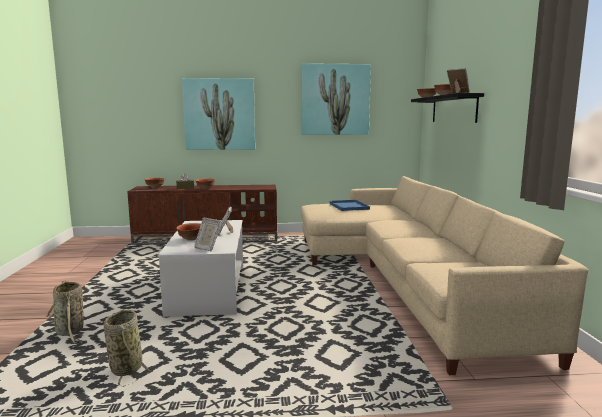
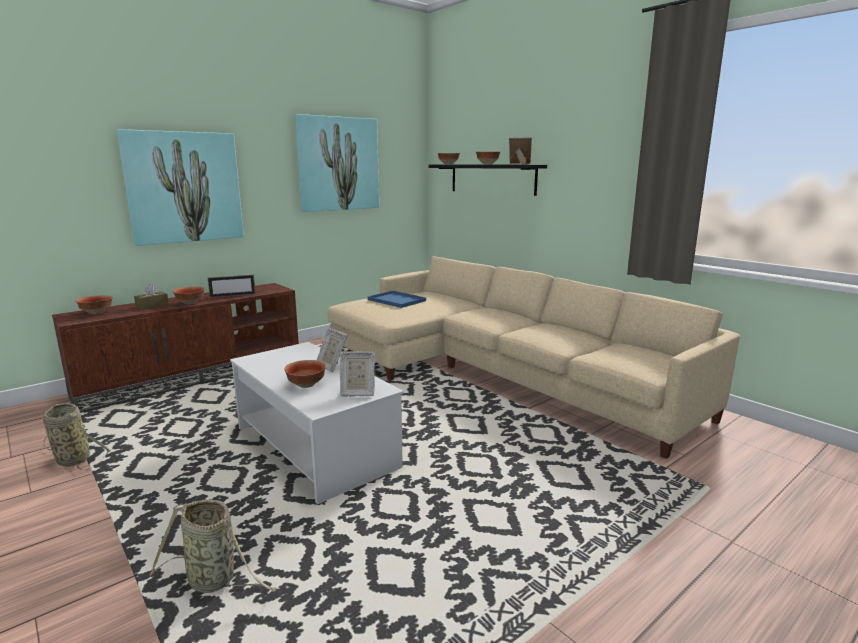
camera: 35 degrees left, 5 degrees up
(126, 367) = (384, 589): basket -> basket (72, 459)
(235, 188) = (233, 295): none -> picture frame

